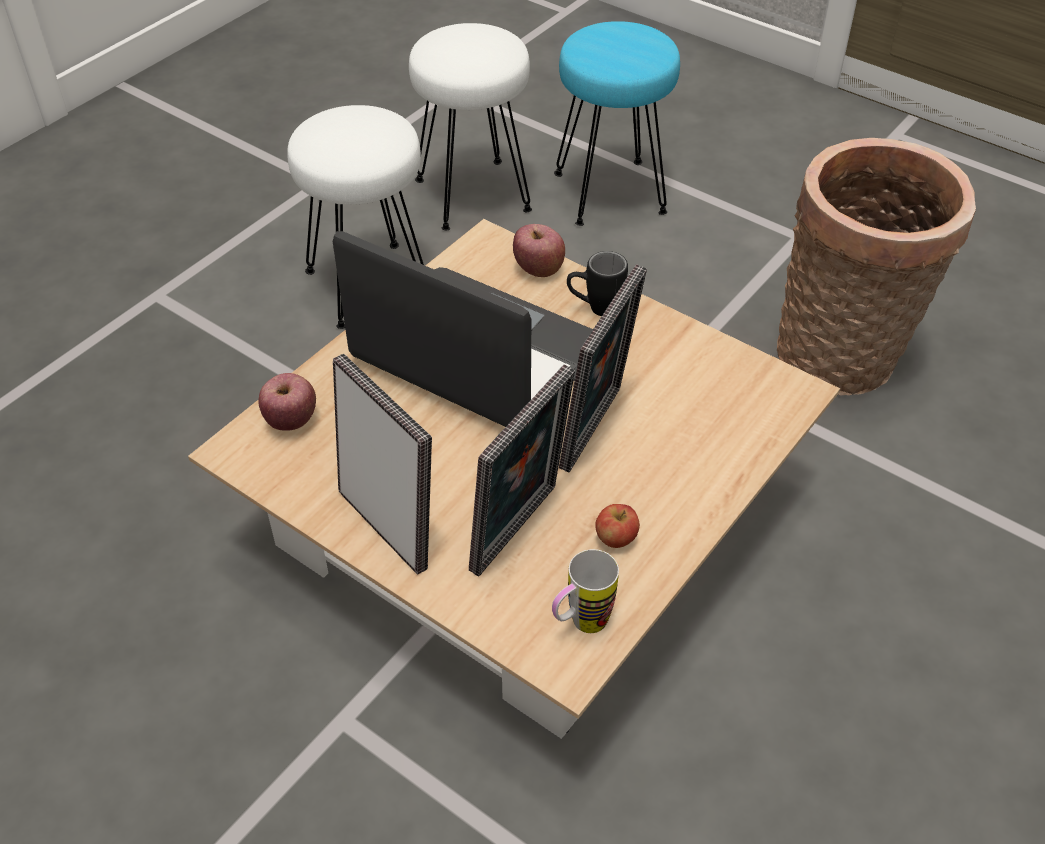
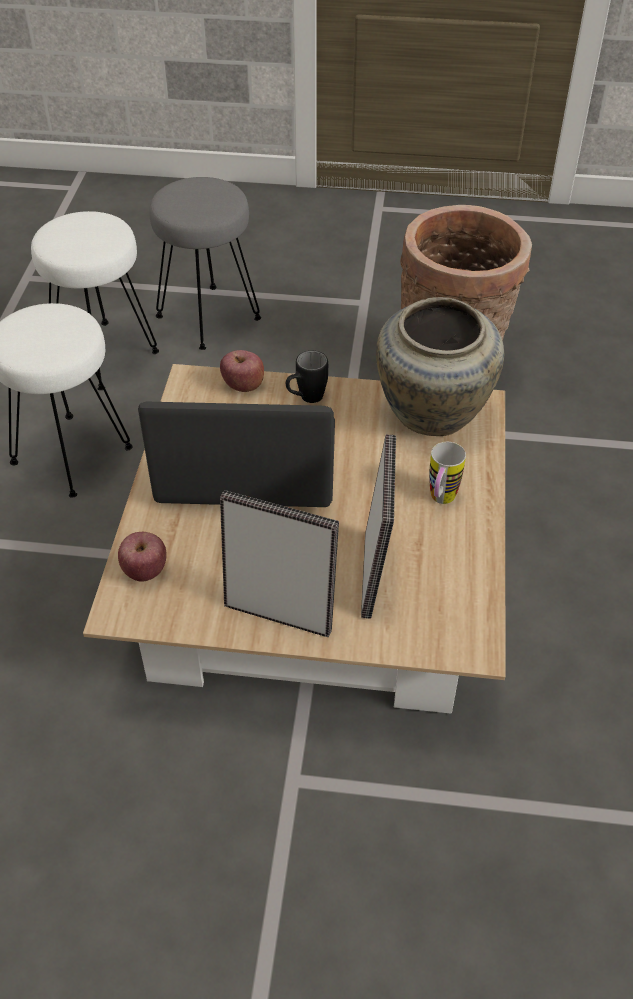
camera: 30 degrees left, 0 degrees up
(580, 625) = (462, 618): mug -> mug (440, 501)
(598, 430) = (373, 483): picture frame -> none
(611, 193) = (209, 317): turquoise stool -> grey stool
(615, 538) = (441, 550): apple -> none
(725, 382) = (431, 415): none -> beige vase

